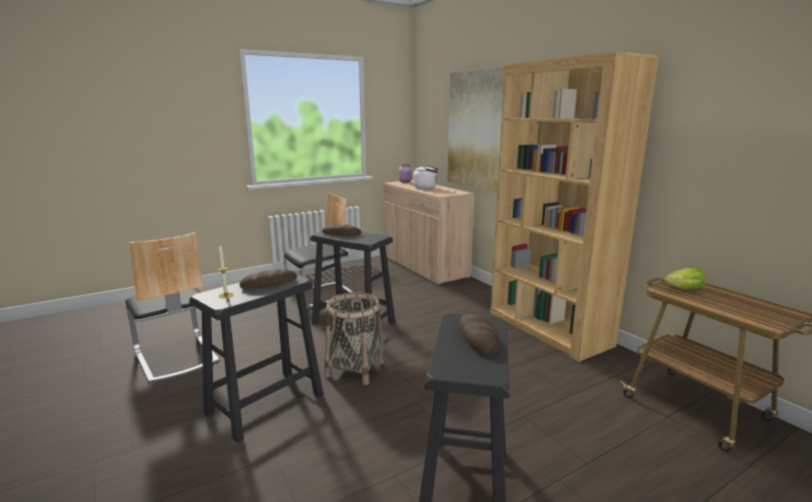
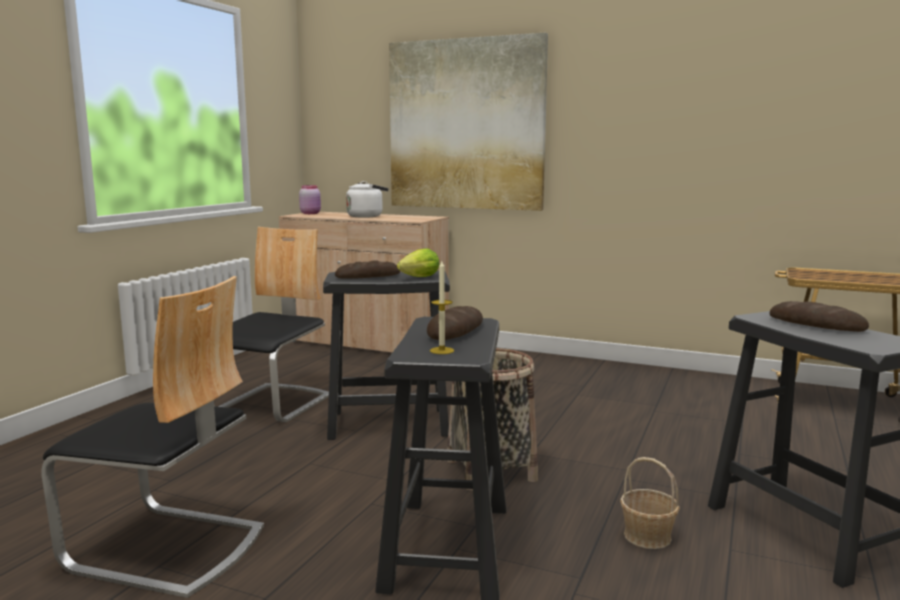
camera: 35 degrees left, 5 degrees down
(364, 444) = (647, 536): none -> basket
(548, 329) = (621, 373): brown bookcase -> none
(681, 289) = (814, 275): lettuce -> lettuce (417, 278)

